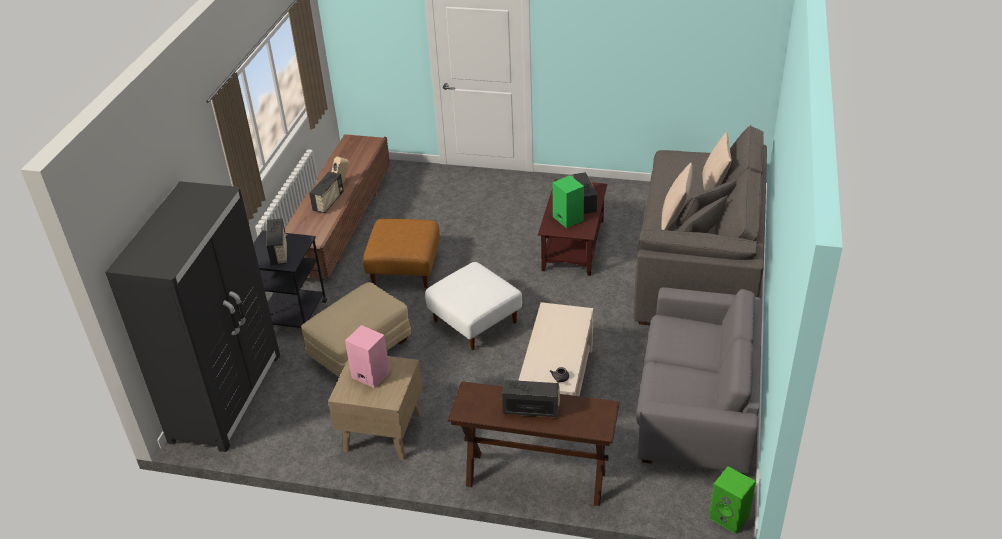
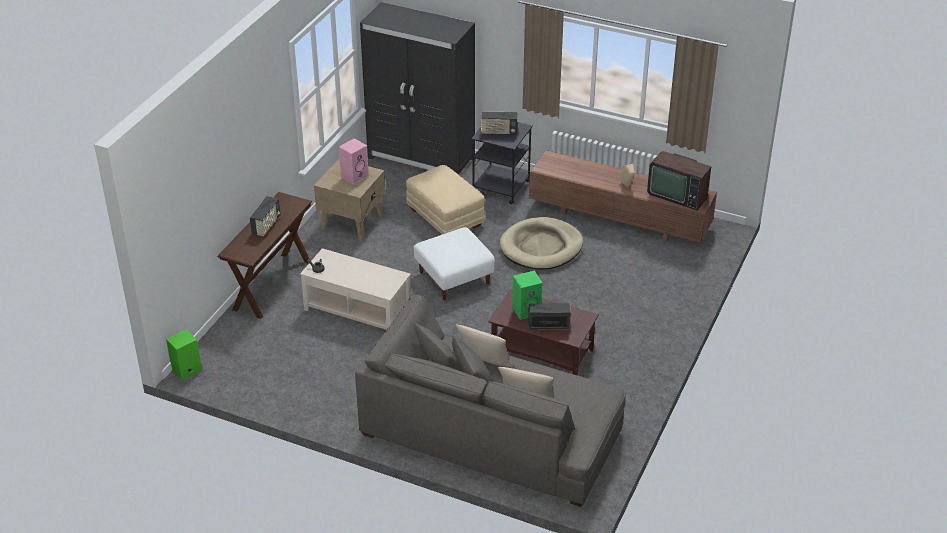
camera: 100 degrees right, 0 degrees up
(328, 202) = (598, 178): radio -> none
(352, 153) = (677, 194): none -> television
(404, 268) = (541, 247): brown ottoman -> beige dog bed
(696, 403) = (302, 382): grey sofa -> none

